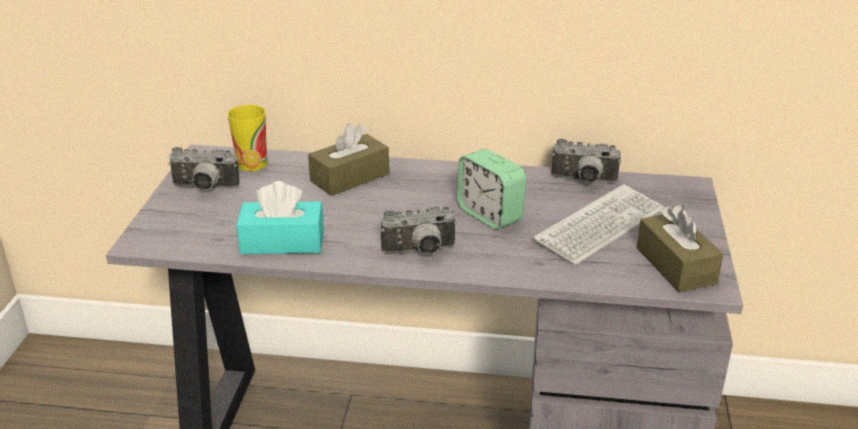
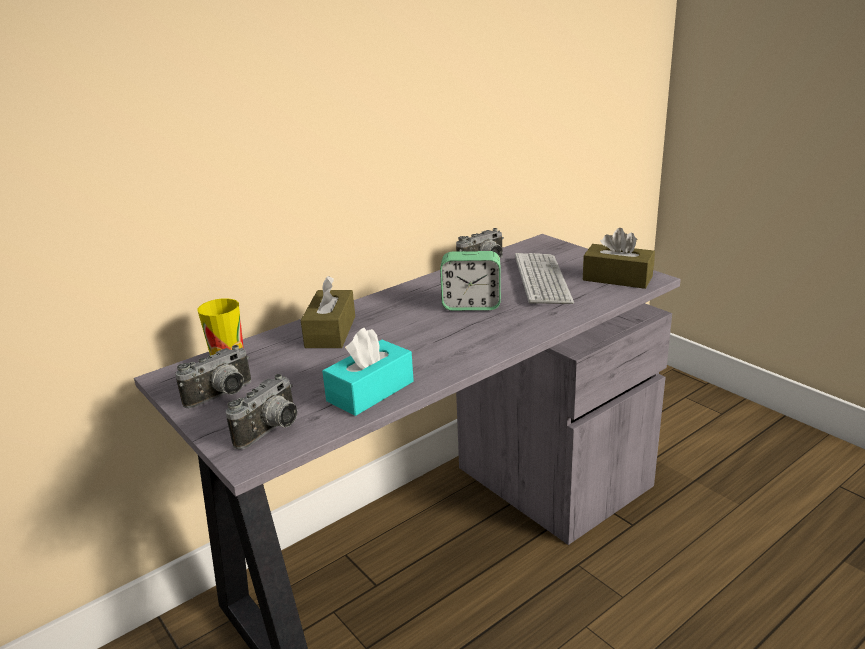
camera: 45 degrees left, 5 degrees down
(420, 252) = (476, 345): camera -> camera (272, 431)

